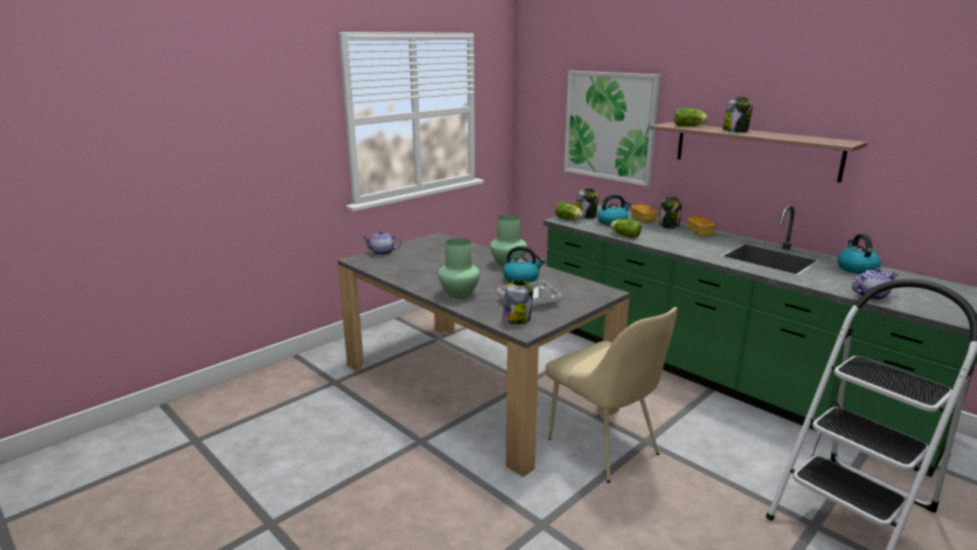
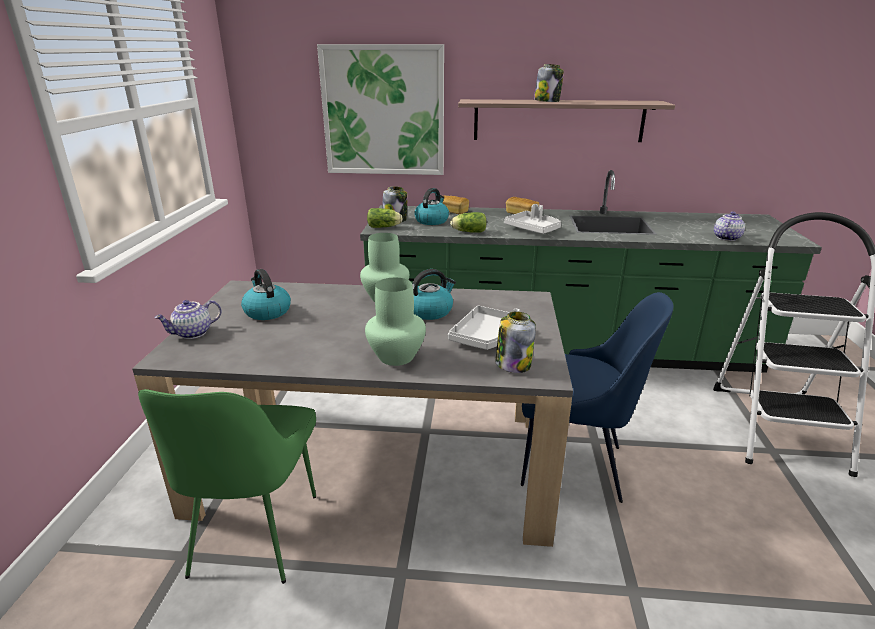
camera: 40 degrees left, 5 degrees up
(373, 389) = (256, 535): none -> green chair
(604, 446) = (573, 465): beige chair -> blue chair
(669, 226) = (485, 213): jar -> none
(683, 245) = (533, 229): none -> grey tray
(690, 126) = (495, 100): lettuce -> none
(856, 268) = (674, 218): kettle -> kettle (267, 311)

